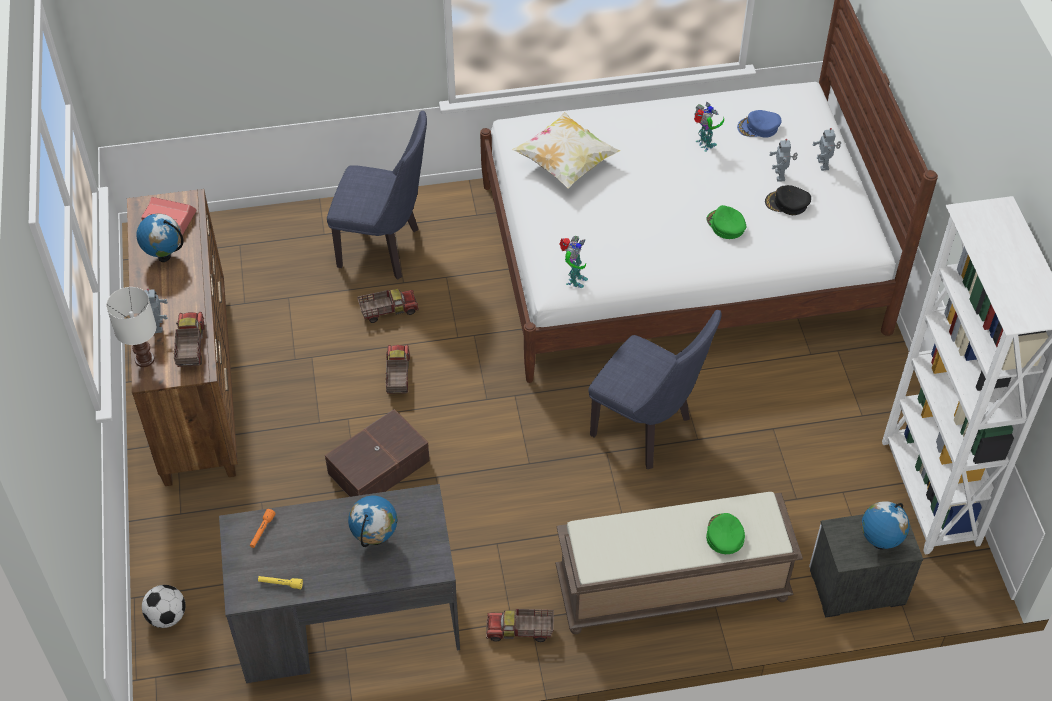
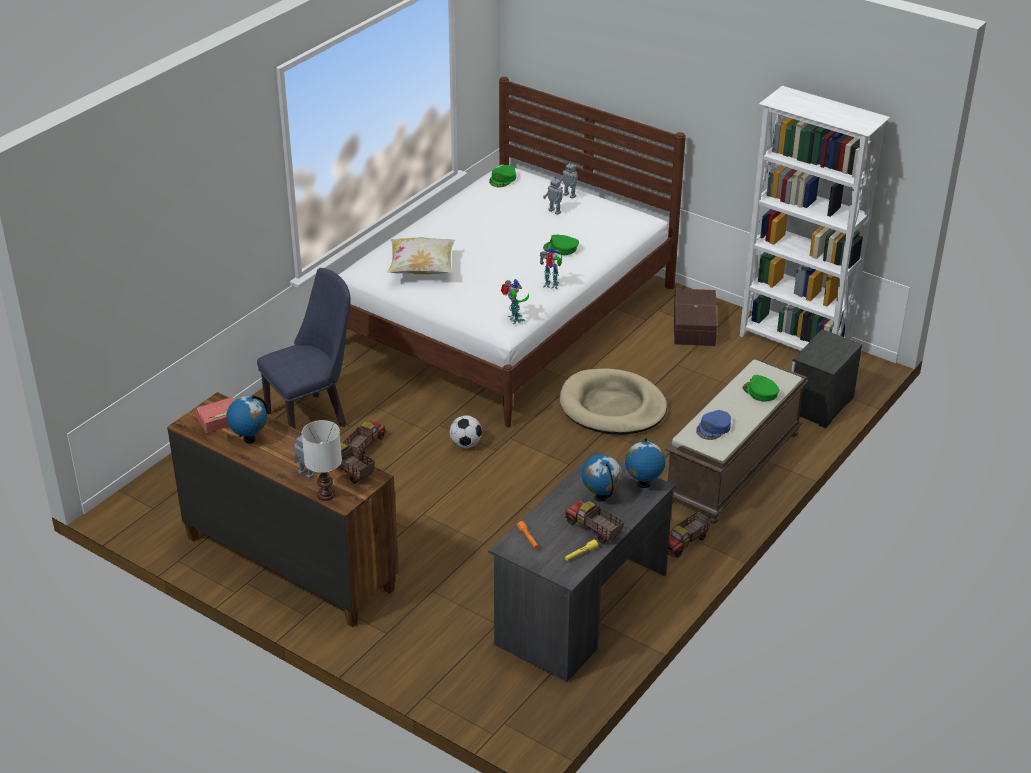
camera: 45 degrees left, 15 degrees down
(167, 616) = (462, 689): football -> football (466, 444)
(377, 467) = (479, 525): brown storage box -> brown storage box (693, 327)
(397, 376) = (421, 473): toy truck -> toy truck (593, 529)
(648, 431) = (612, 407): blue chair -> beige dog bed
(704, 145) = (490, 219): toy robot -> toy robot (551, 286)
(758, 127) = (508, 196): blue cap -> blue cap (713, 428)
(781, 103) = (503, 179): none -> green cap
(787, 203) = (578, 221): black cap -> none
(879, 543) = (833, 350): globe -> globe (643, 484)

